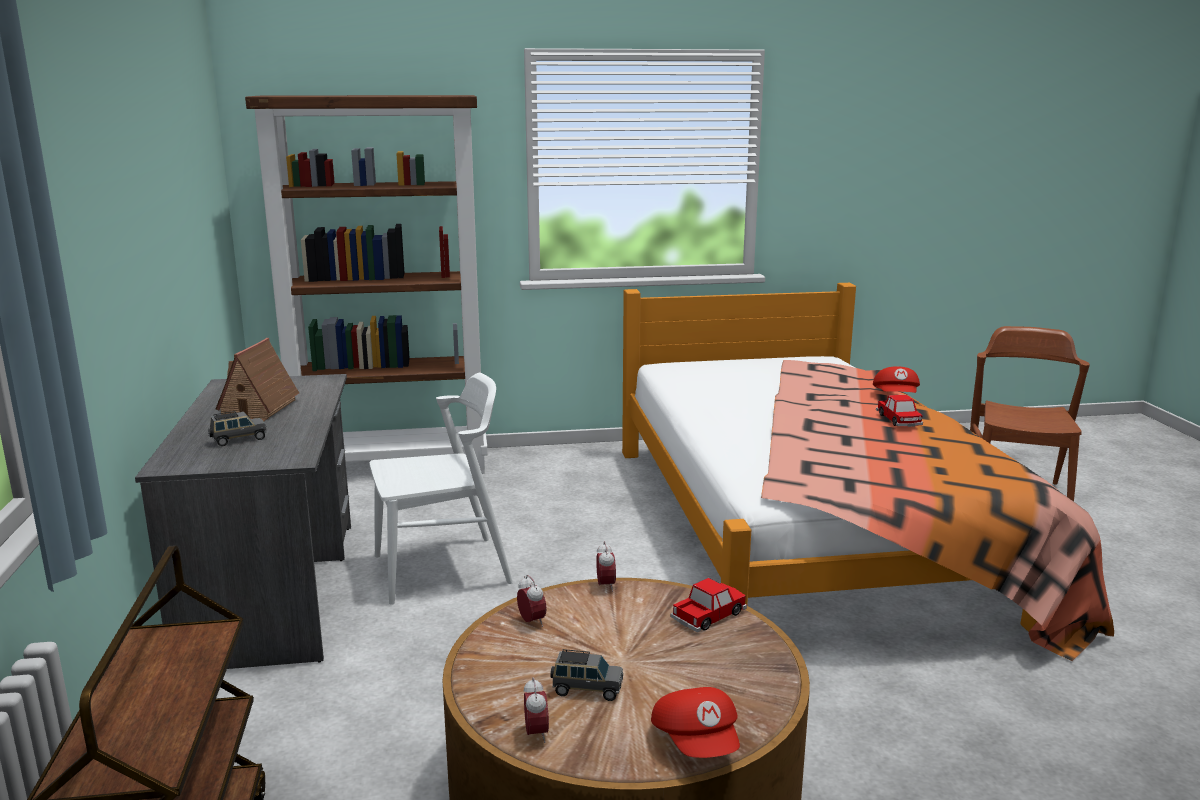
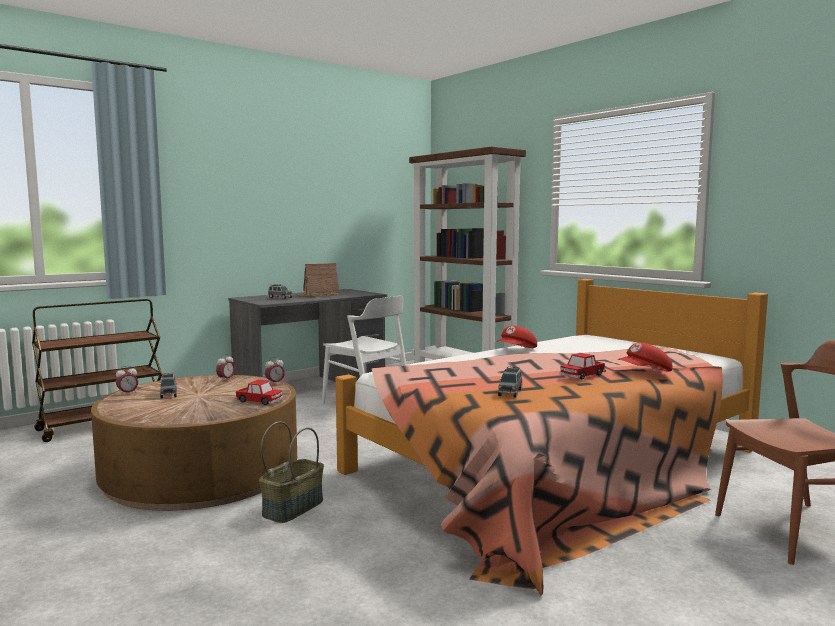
camera: 60 degrees right, 10 degrees down
(697, 742) = (129, 413): red cap -> red cap (517, 350)
(833, 726) = (292, 507): none -> basket
(949, 463) = (510, 392): none -> grey toy car

